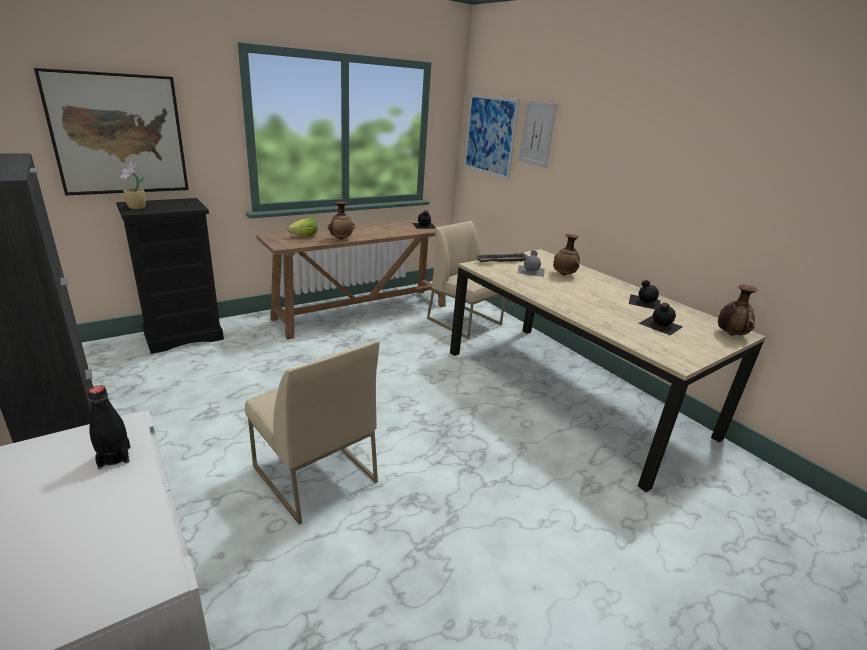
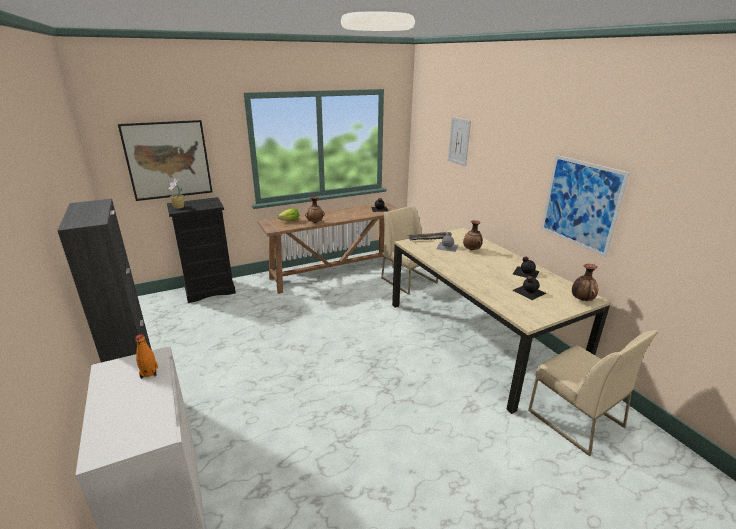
camera: 10 degrees right, 0 degrees up
(114, 457) = (149, 372): black bottle -> orange bottle
(313, 474) = (280, 388): beige chair -> beige chair (574, 418)
(490, 135) = (429, 140): picture -> picture (580, 204)

